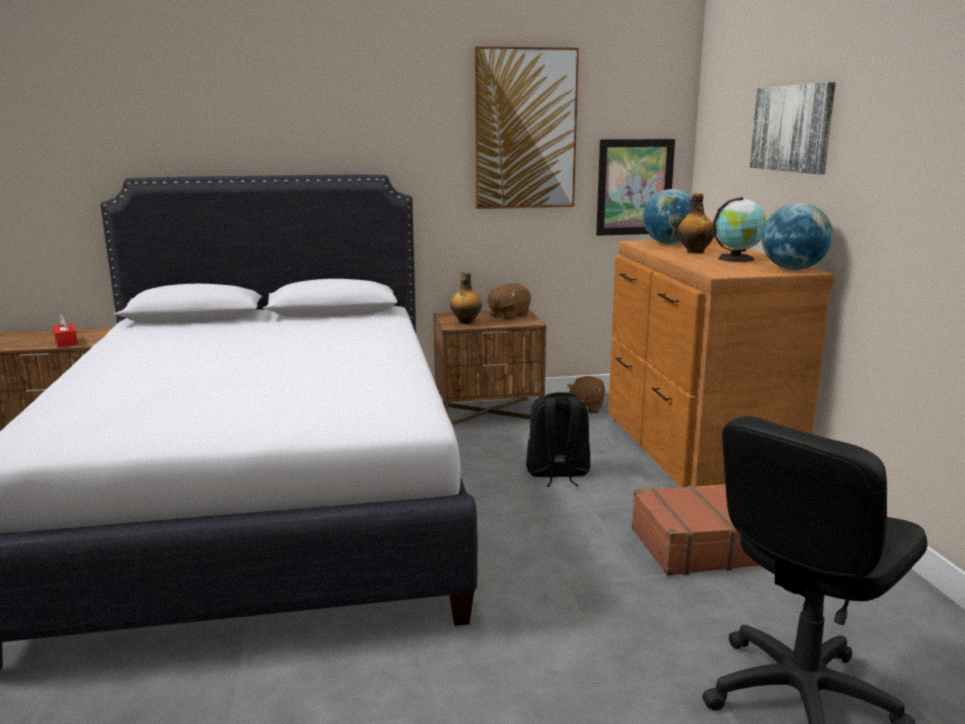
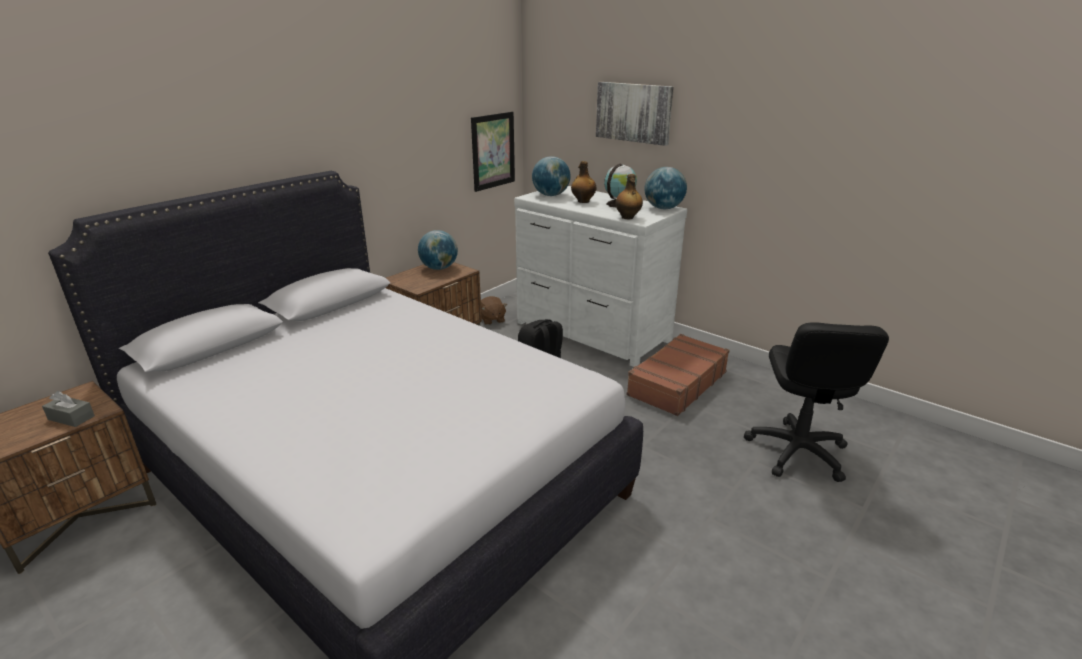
camera: 40 degrees left, 10 degrees up
(66, 342) = (71, 418): red tissue box -> grey tissue box
(465, 322) = (420, 282): bottle -> bottle (627, 217)
(508, 316) = (439, 268): brown plush toy -> globe
(525, 129) = (424, 115): picture -> none
(692, 453) = (591, 332): brown dresser -> white dresser

